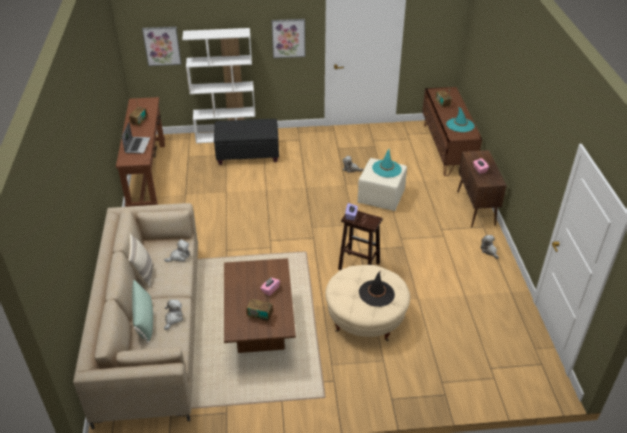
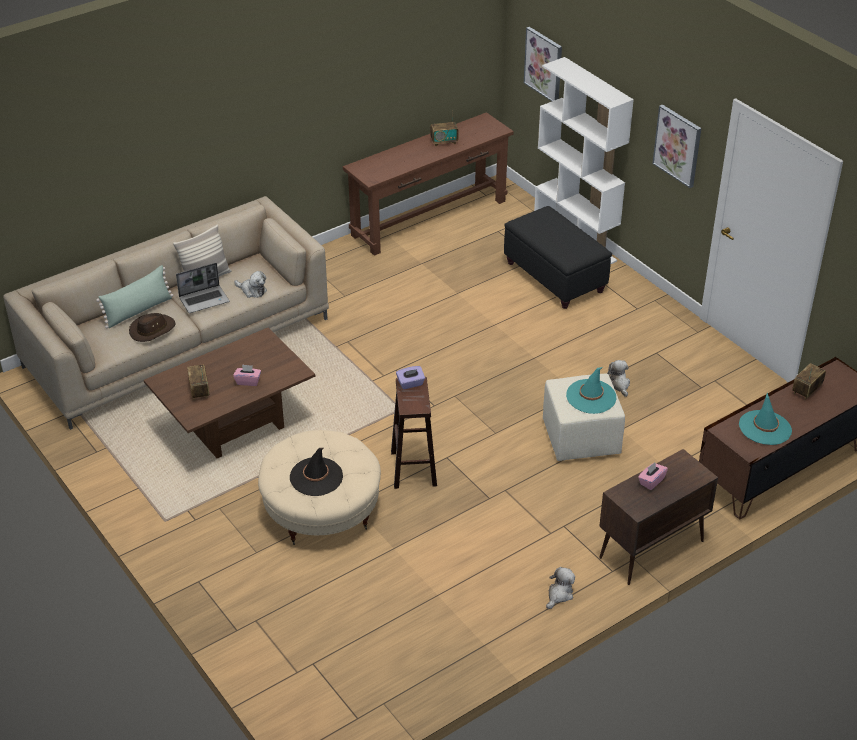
camera: 60 degrees right, 0 degrees up
(137, 145) = (395, 162): laptop -> laptop (204, 300)
(173, 318) = (152, 329): plush toy -> brown hat

